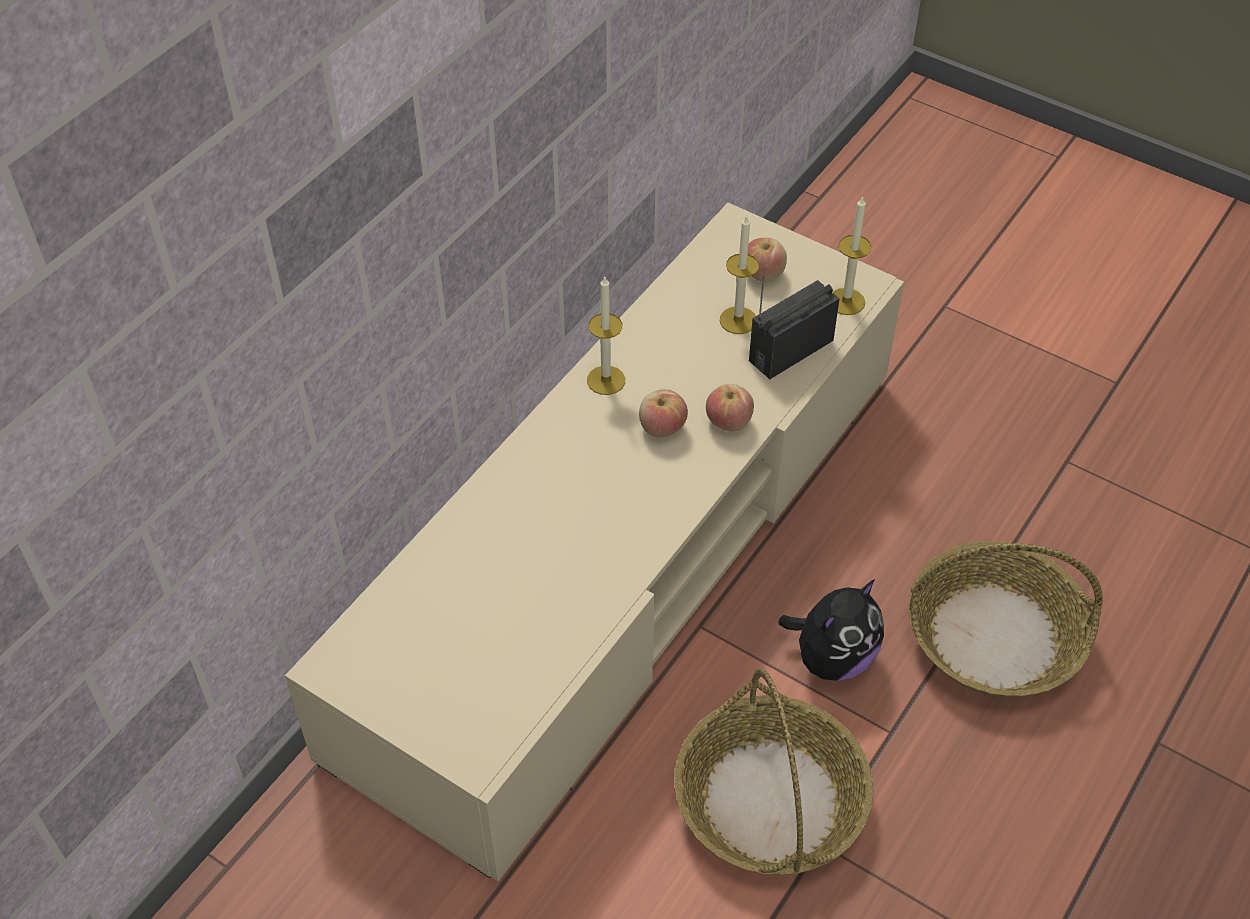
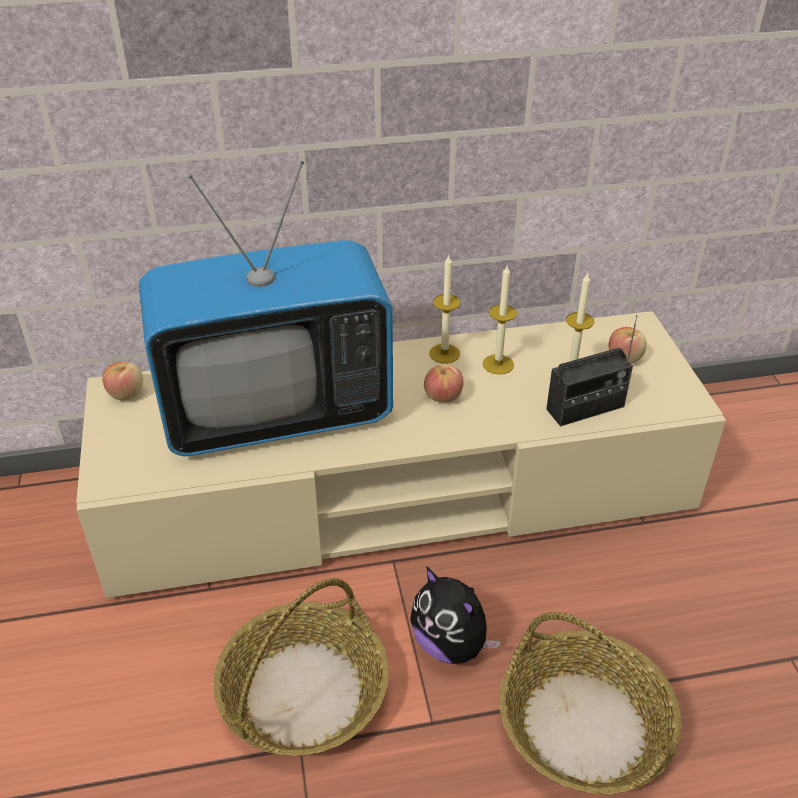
camera: 45 degrees right, 10 degrees down
(536, 560) = (277, 413): none -> television
(728, 421) = (489, 419): apple -> apple (126, 393)
(790, 350) = (585, 408): radio -> radio turned 150 degrees clockwise
(832, 658) = (451, 644): plush toy -> plush toy turned 45 degrees clockwise
(846, 301) = (664, 406): candle -> candle (498, 364)

